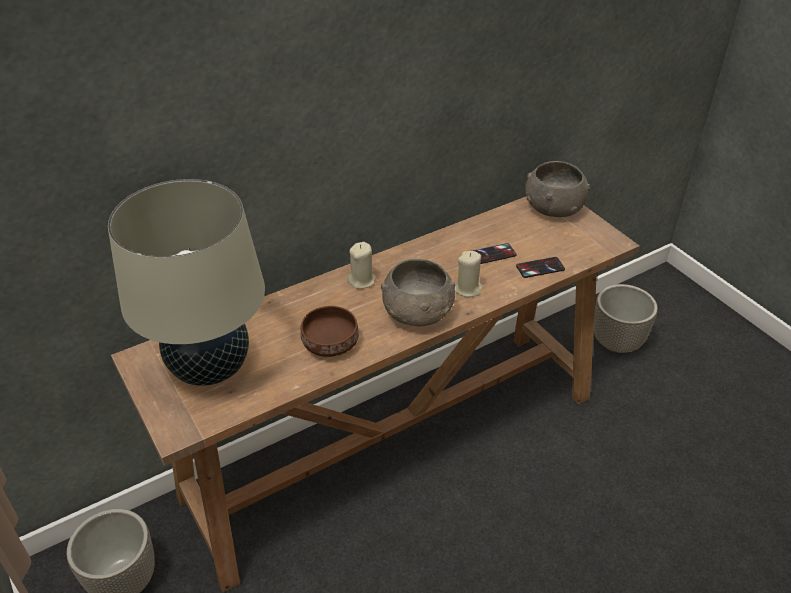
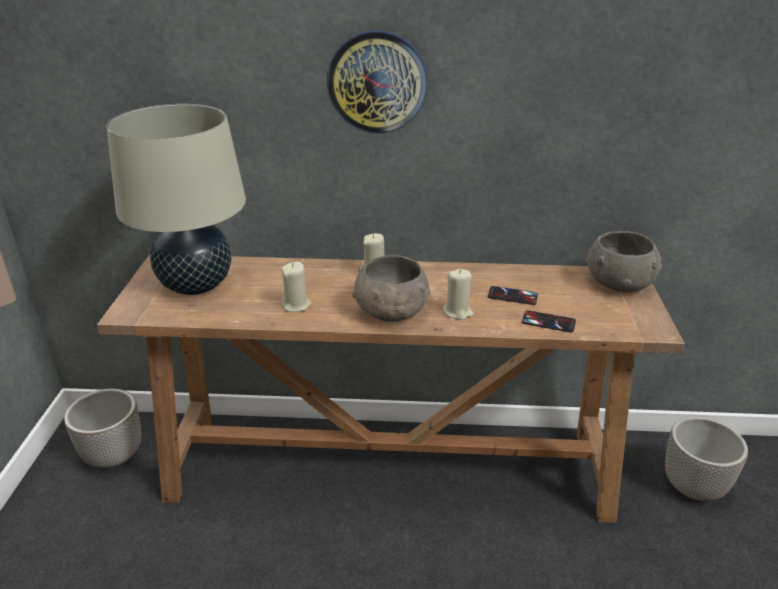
camera: 35 degrees right, 10 degrees down
(331, 344) = (296, 305): brown bowl -> beige candle
(334, 97) = (377, 82): none -> wall clock

